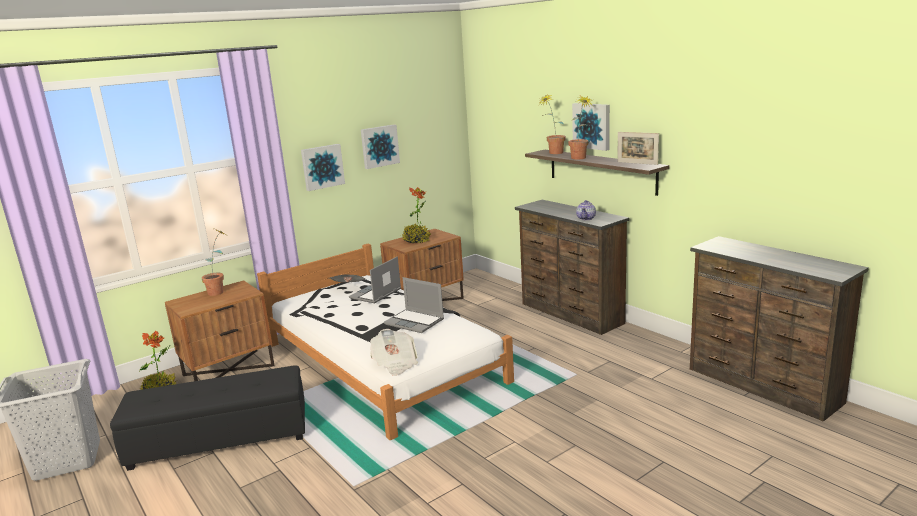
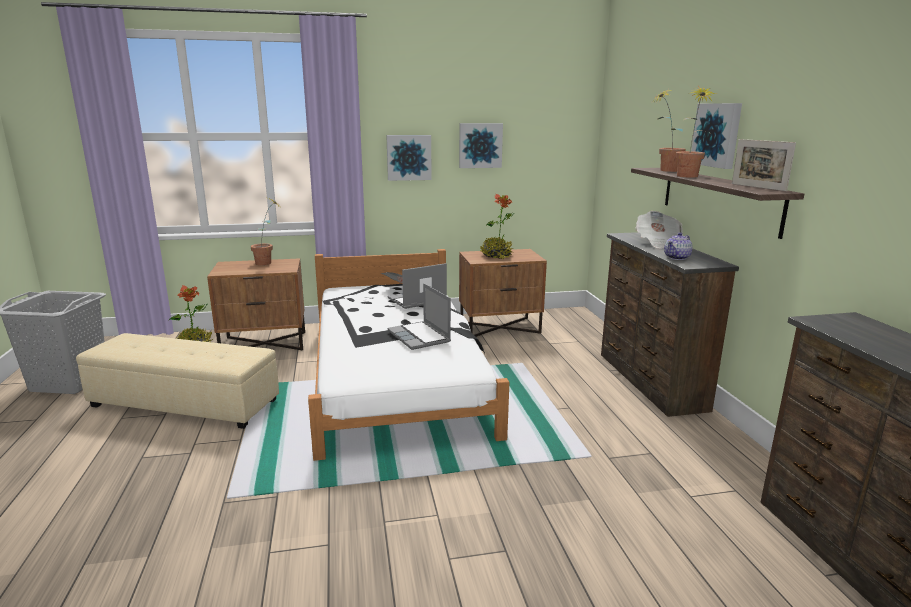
camera: 25 degrees right, 0 degrees up
(220, 438) = (185, 403): black ottoman -> beige ottoman
(395, 364) = (348, 374): newspaper -> newspaper (658, 243)

